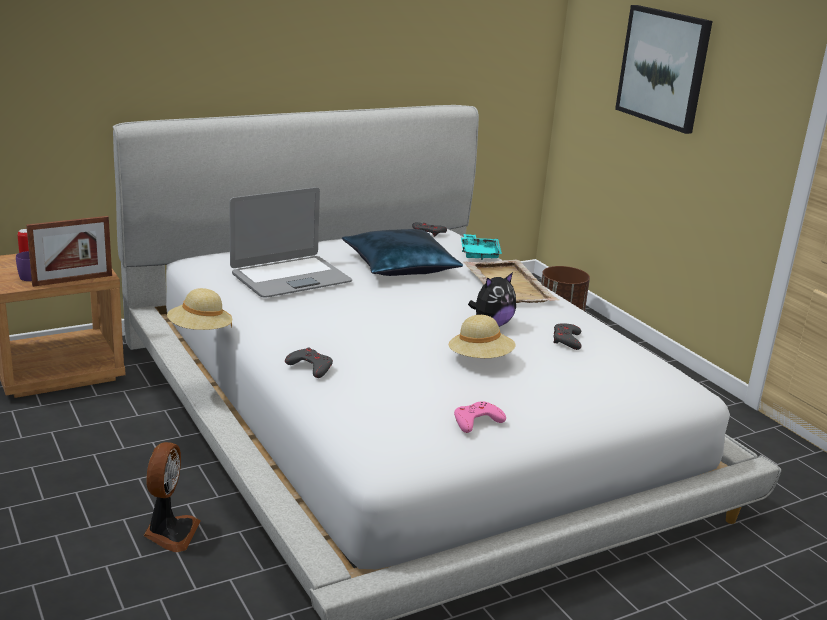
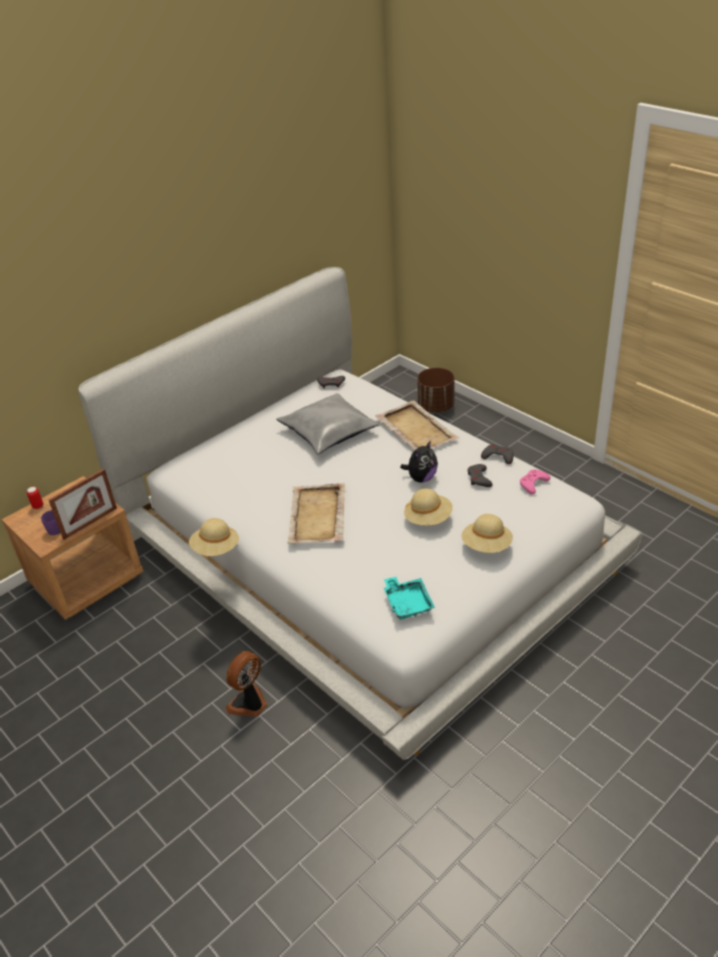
camera: 10 degrees left, 15 degrees up
(170, 532) = (249, 703): fan -> fan turned 135 degrees counterclockwise
(290, 278) = (254, 472): laptop -> none
(310, 367) = (315, 564): grey game controller -> grey game controller (498, 456)
(340, 328) = (317, 516): none -> beige tray
(400, 266) = (329, 432): blue pillow -> grey pillow
(476, 421) = (450, 581): pink game controller -> pink game controller (533, 484)
(479, 254) = (380, 398): turquoise tray -> turquoise tray (408, 603)
(544, 400) = (486, 546): none -> beige hat
(664, 67) = (489, 213): picture -> none

